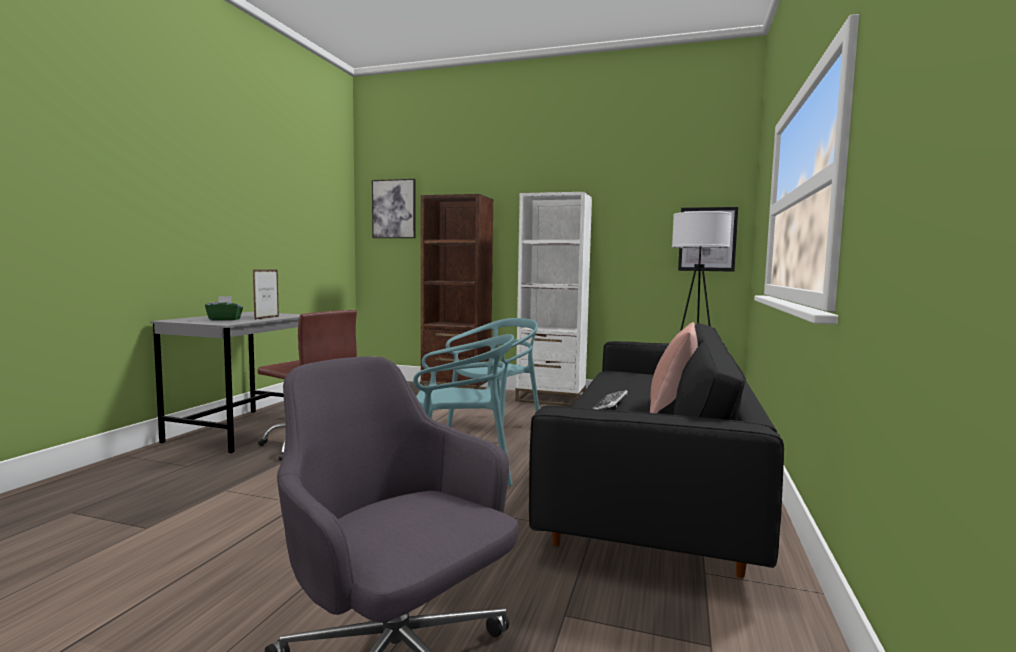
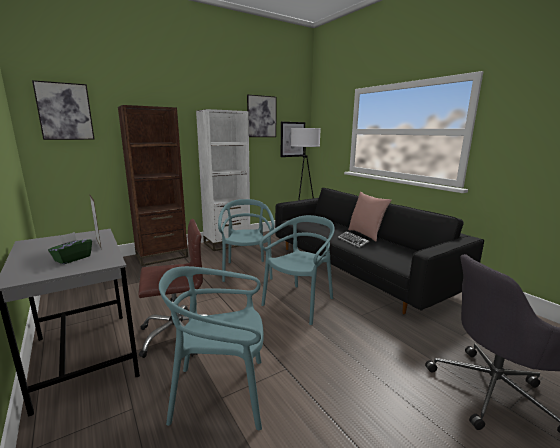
camera: 50 degrees left, 10 degrees up
(231, 488) = (221, 393): none -> turquoise chair
(641, 201) = (261, 116): none -> picture

